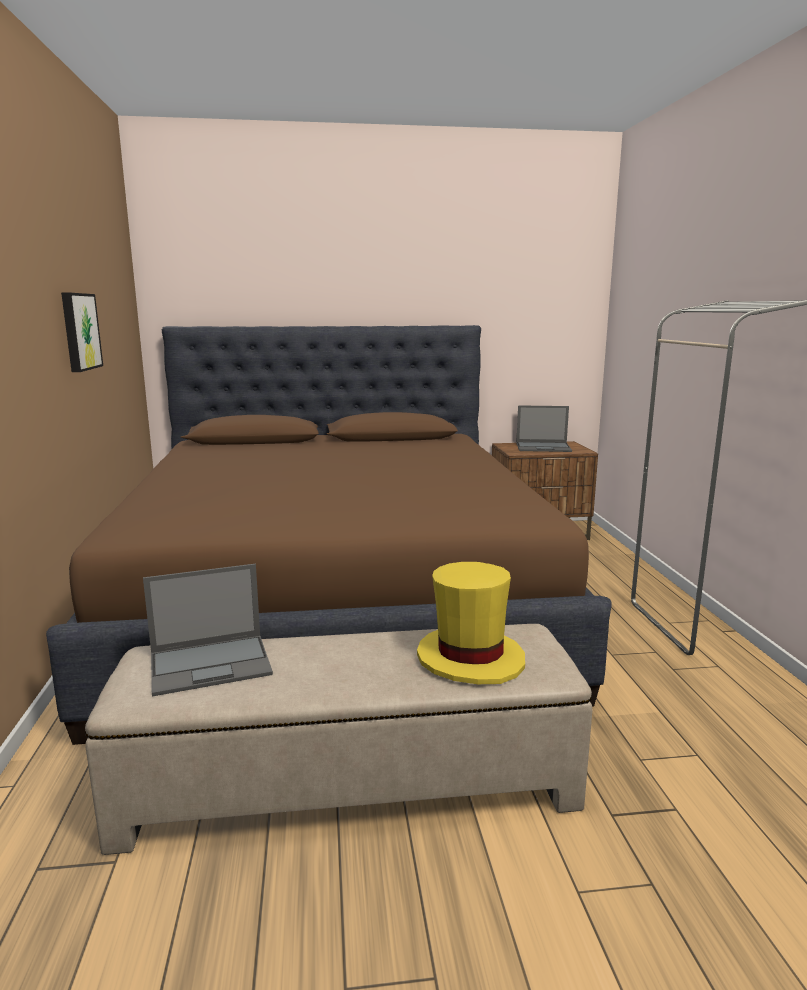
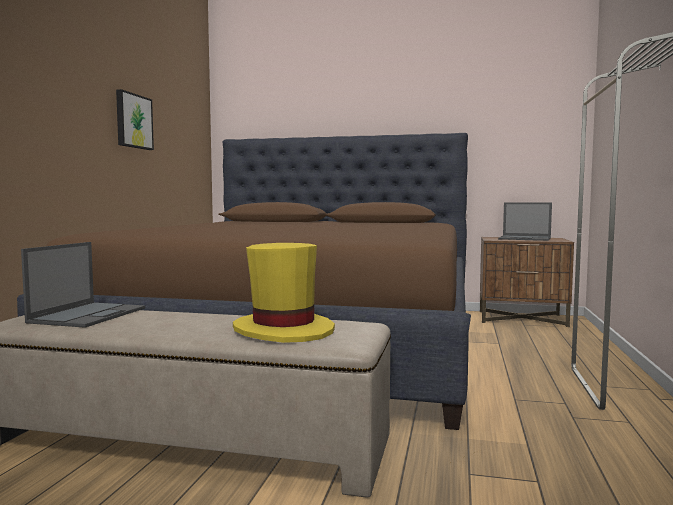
camera: 20 degrees right, 10 degrees down
(212, 664) = (89, 315): laptop -> laptop turned 75 degrees counterclockwise

